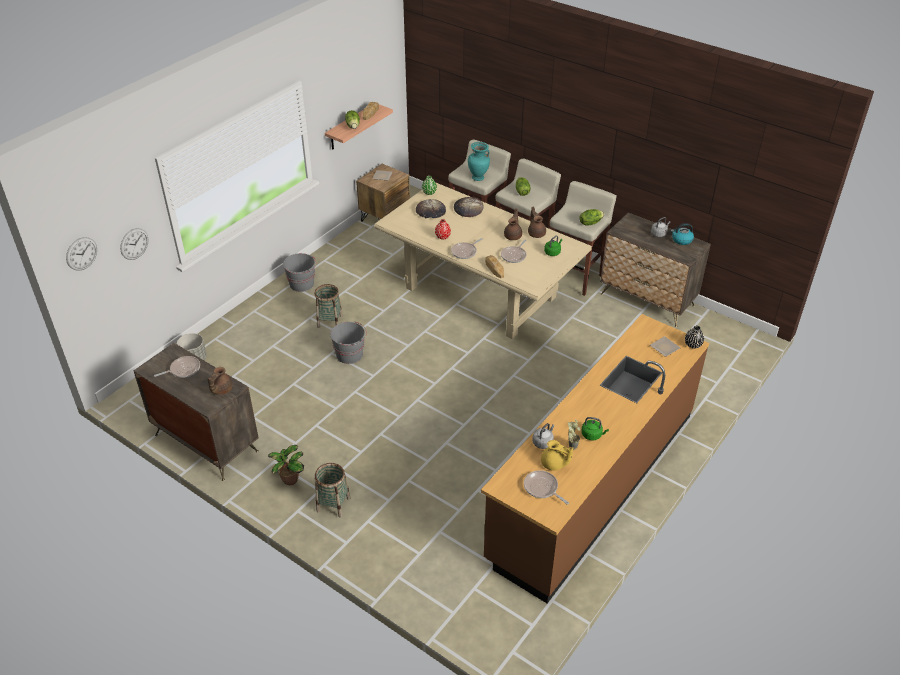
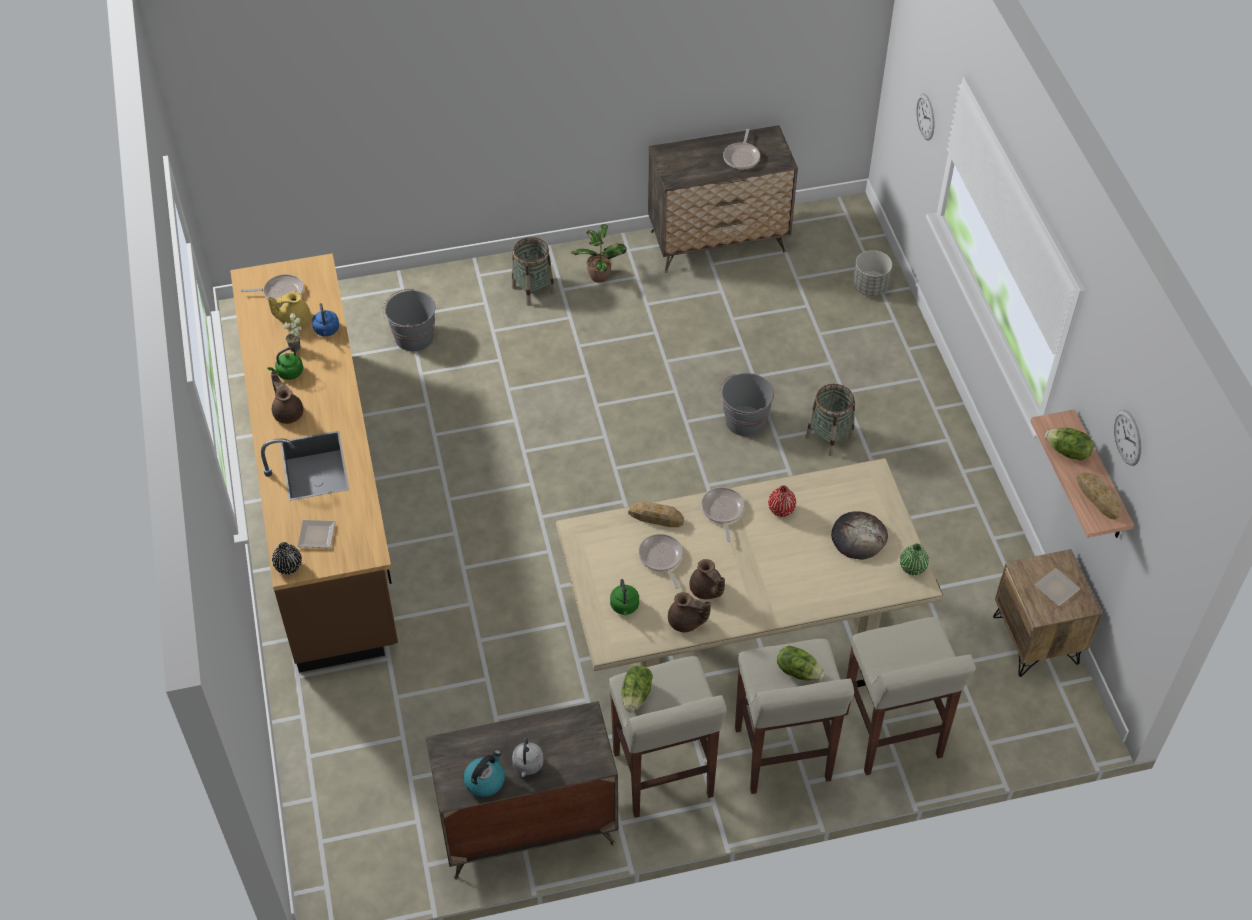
camera: 130 degrees right, 10 degrees up
(81, 253) = (904, 44): wall clock -> wall clock (1127, 437)
(221, 390) = (680, 169): brown teapot -> brown teapot (288, 412)
(302, 284) = (938, 452): grey bucket -> grey bucket (413, 337)
(468, 209) = (824, 585): bread -> none
(478, 178) = (889, 643): turquoise vase -> none
(543, 442) = (327, 330): grey kettle -> blue kettle

